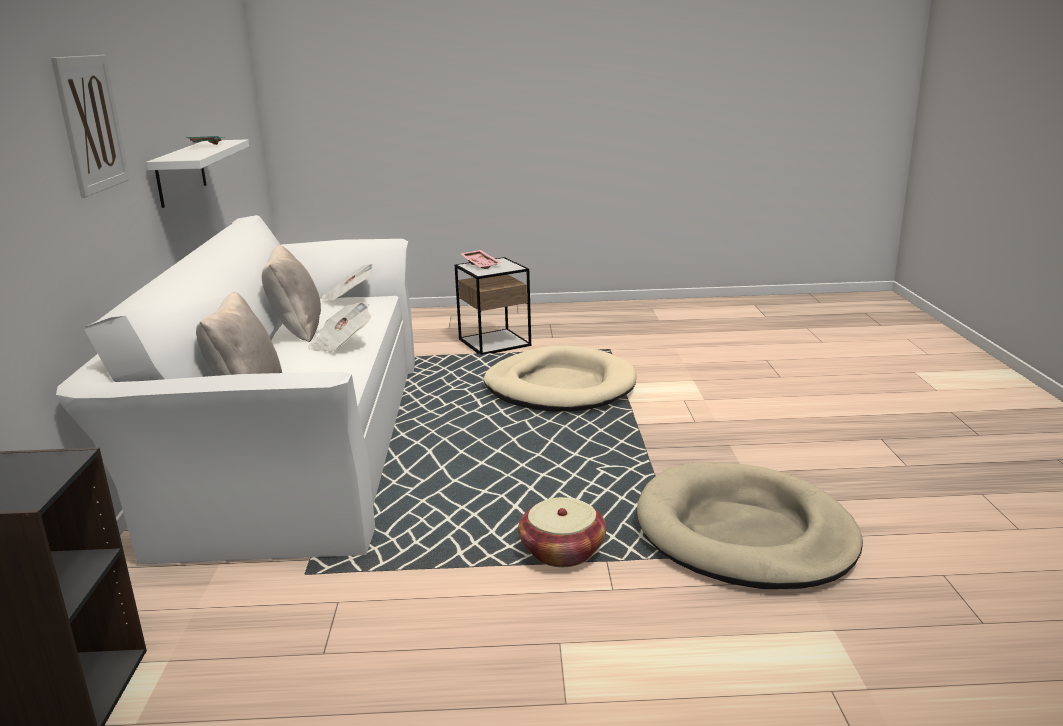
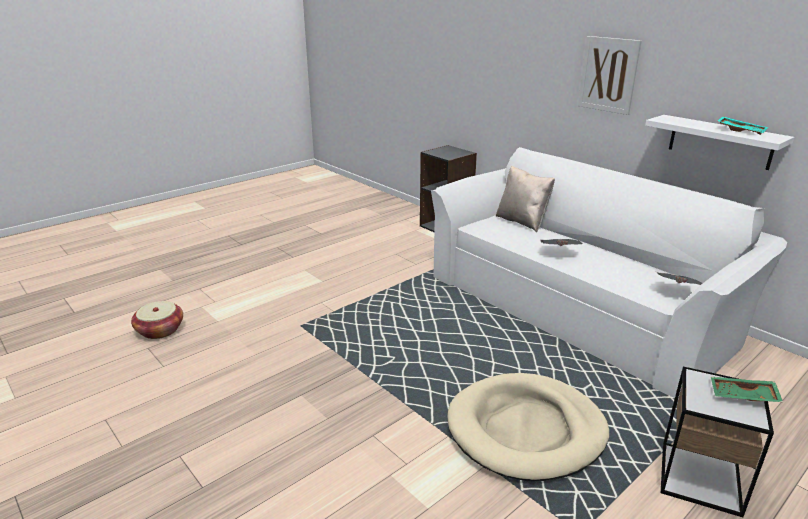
camera: 140 degrees right, 5 degrees up
(297, 330) = (614, 255): beige pillow -> none
(481, 264) = (743, 396): pink tray -> green tray
(562, 551) = (358, 308): basket -> basket (160, 330)
(744, 533) = (277, 350): beige dog bed -> none

